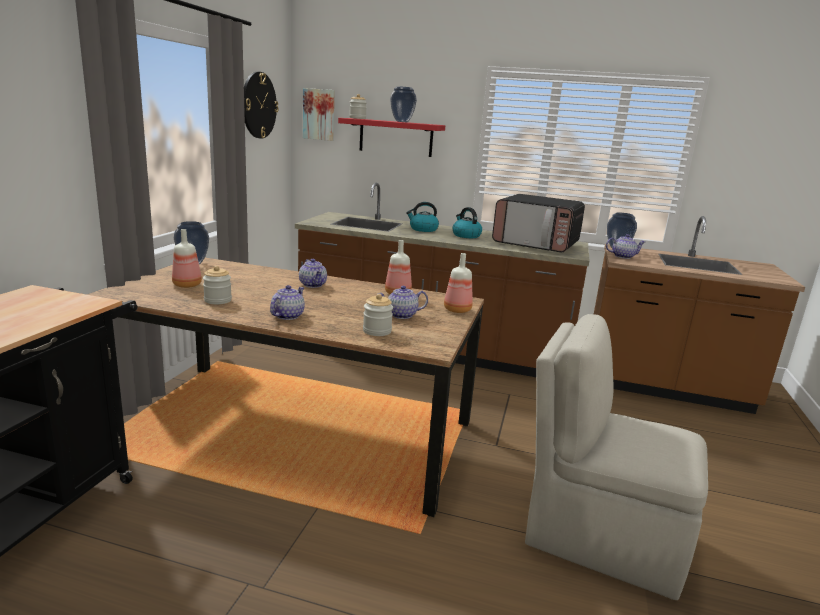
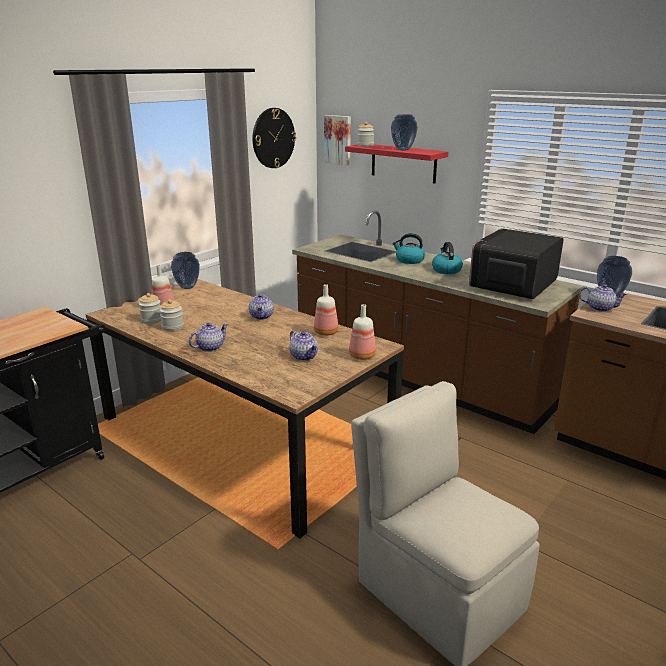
camera: 25 degrees right, 5 degrees up
(377, 331) = (266, 371): jar -> jar (151, 320)
(401, 315) = (304, 356): teapot -> teapot turned 135 degrees counterclockwise
(536, 244) = (513, 285): microwave -> microwave turned 75 degrees clockwise

